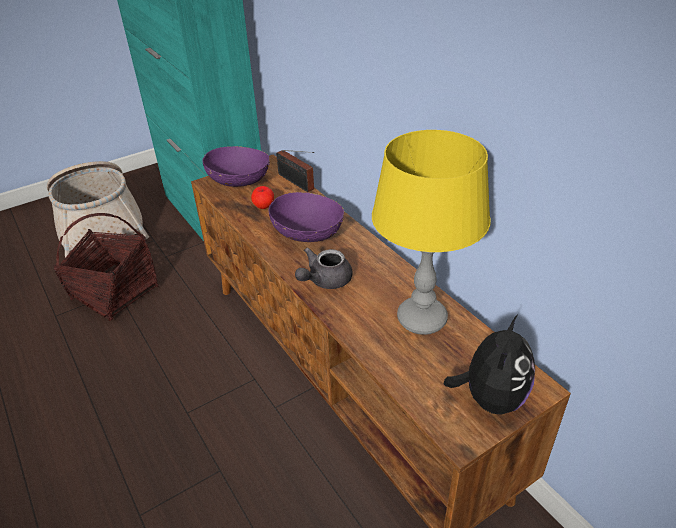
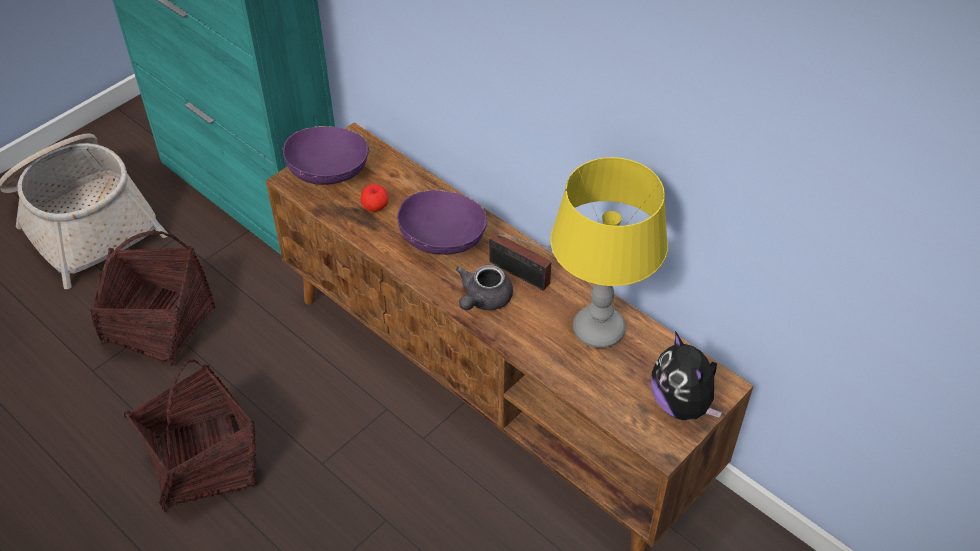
camera: 15 degrees left, 10 degrees up
(99, 395) = (205, 462): none -> basket
(297, 183) = (402, 165): radio -> radio (522, 275)
(490, 398) = (682, 404): plush toy -> plush toy turned 150 degrees clockwise

